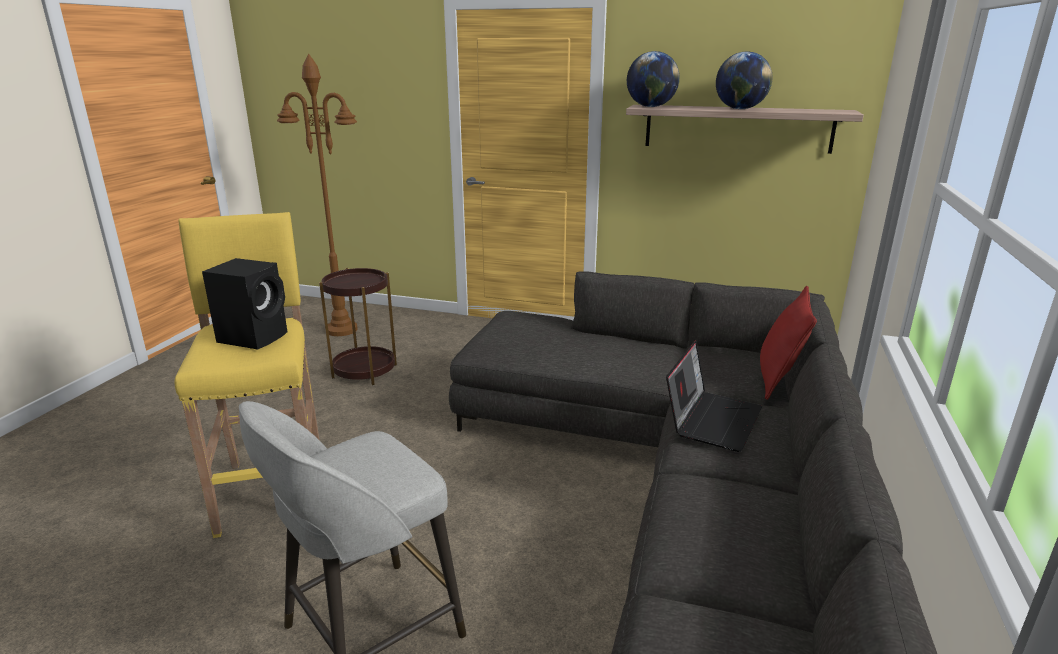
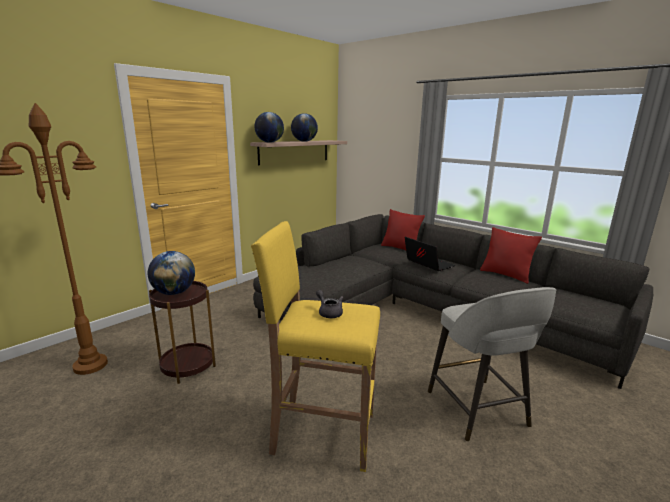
camera: 65 degrees left, 5 degrees down
(255, 337) = (329, 312): black speaker -> grey teapot
(357, 279) = (174, 293): none -> globe
(792, 539) = (505, 275): none -> red pillow

